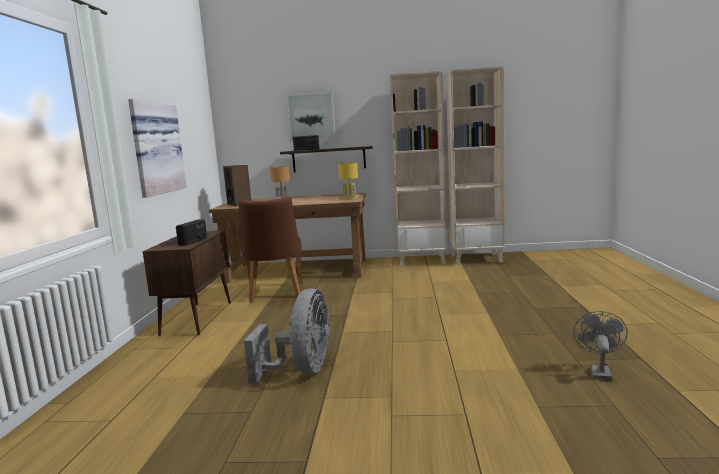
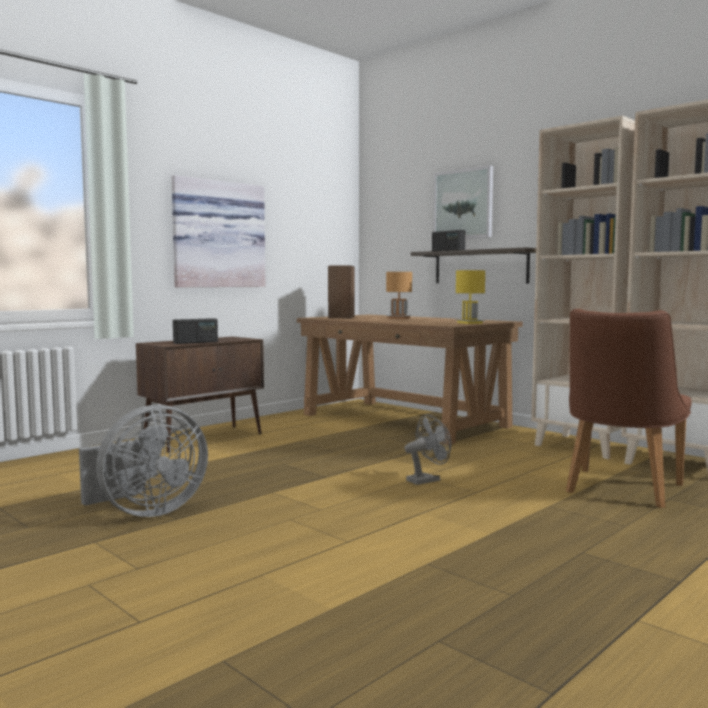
camera: 40 degrees right, 5 degrees down
(275, 294) = (317, 437): brown chair -> brown chair (619, 490)
(598, 371) = (424, 670): grey fan -> grey fan (427, 480)

